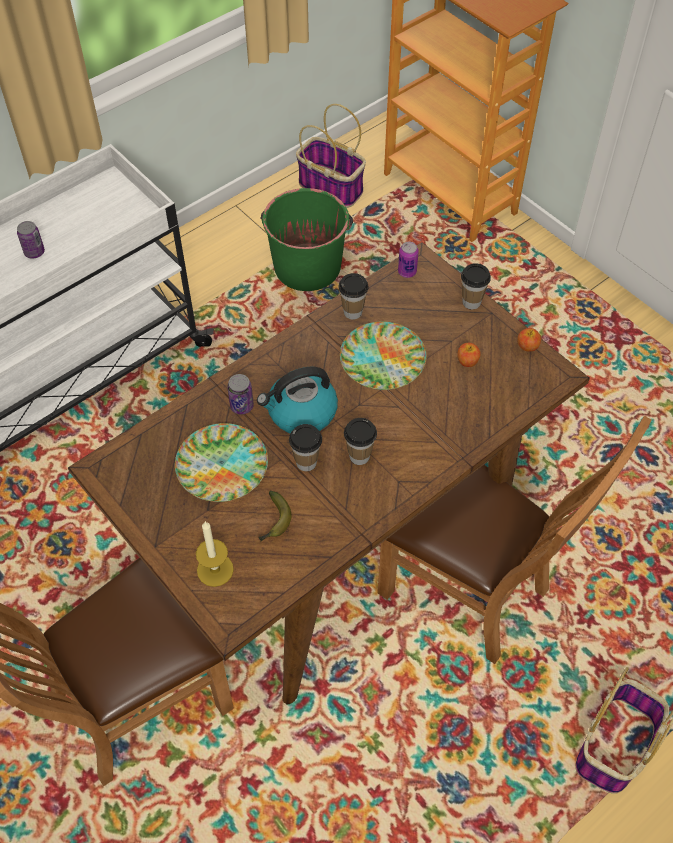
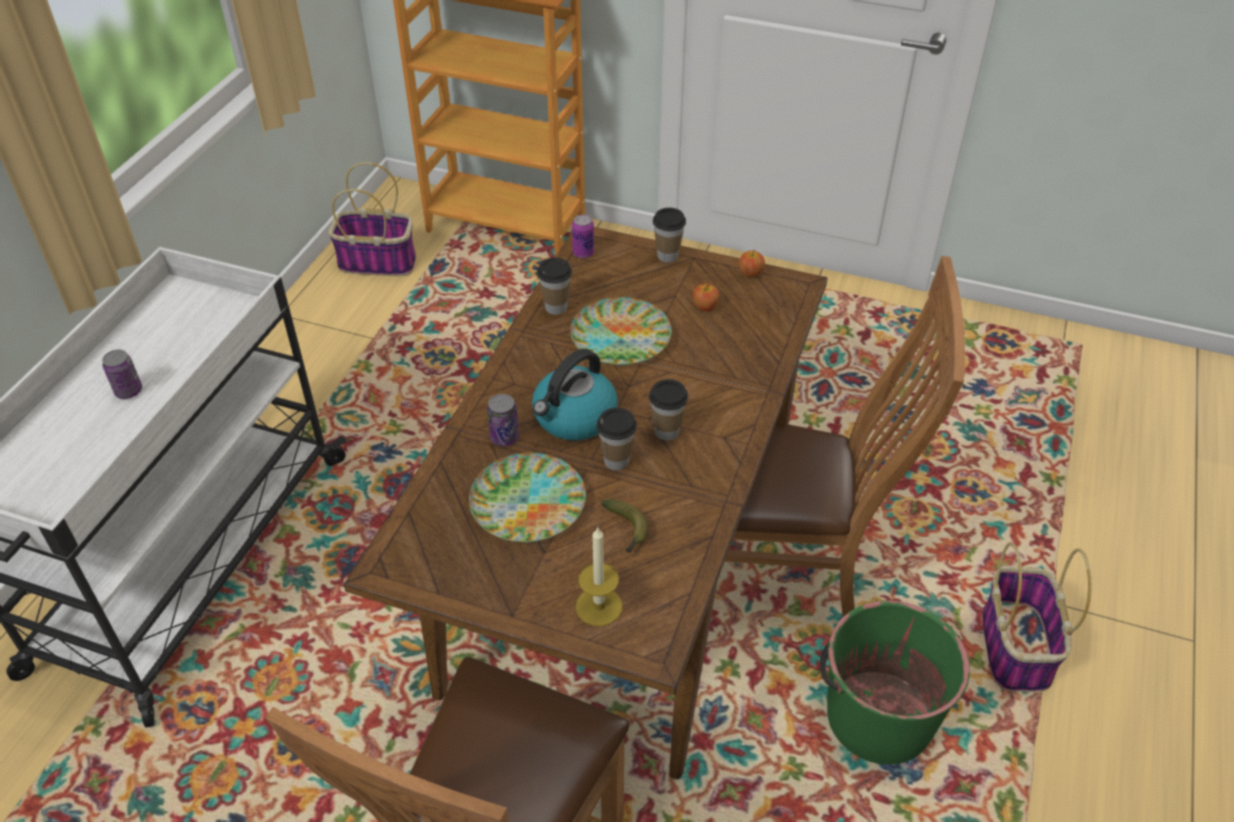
camera: 30 degrees left, 10 degrees down
(307, 266) = (402, 343): green bucket -> green bucket (878, 716)

